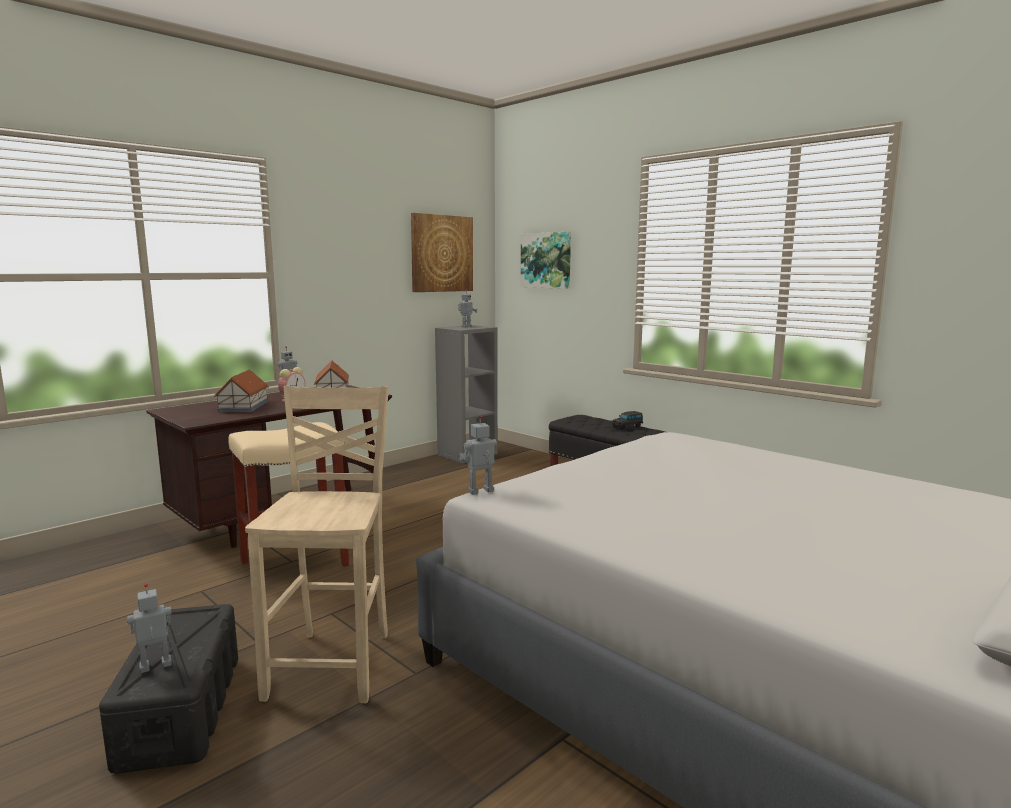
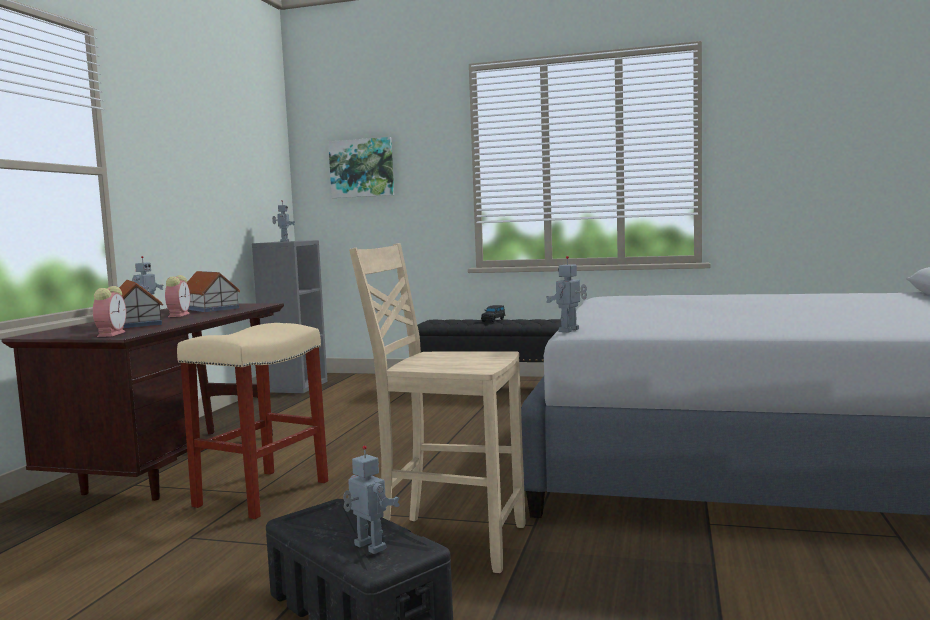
camera: 30 degrees left, 5 degrees down
(155, 667) = (368, 547): toy robot -> toy robot turned 105 degrees clockwise
(197, 418) = (111, 334): none -> alarm clock
(334, 664) = (450, 541): beige chair -> beige chair turned 45 degrees counterclockwise
(441, 253) = (250, 160): picture -> none

